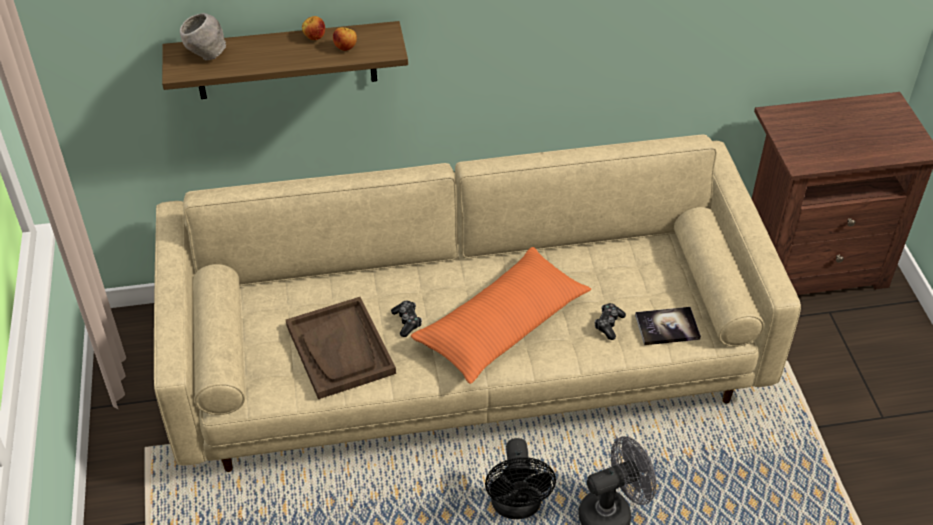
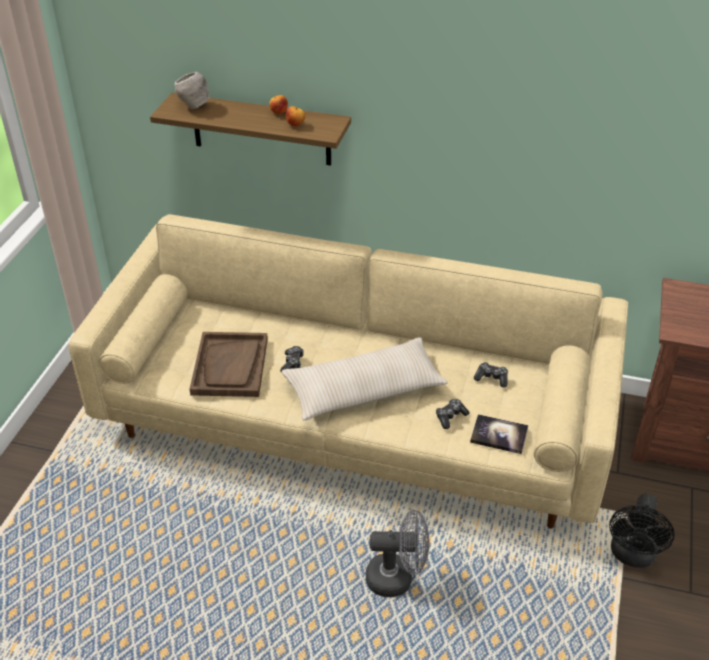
camera: 25 degrees right, 5 degrees down
(502, 325) = (364, 389): orange pillow -> beige pillow
(517, 506) = (323, 543): black fan -> black fan (632, 556)
(623, 267) = (491, 378): none -> game controller

